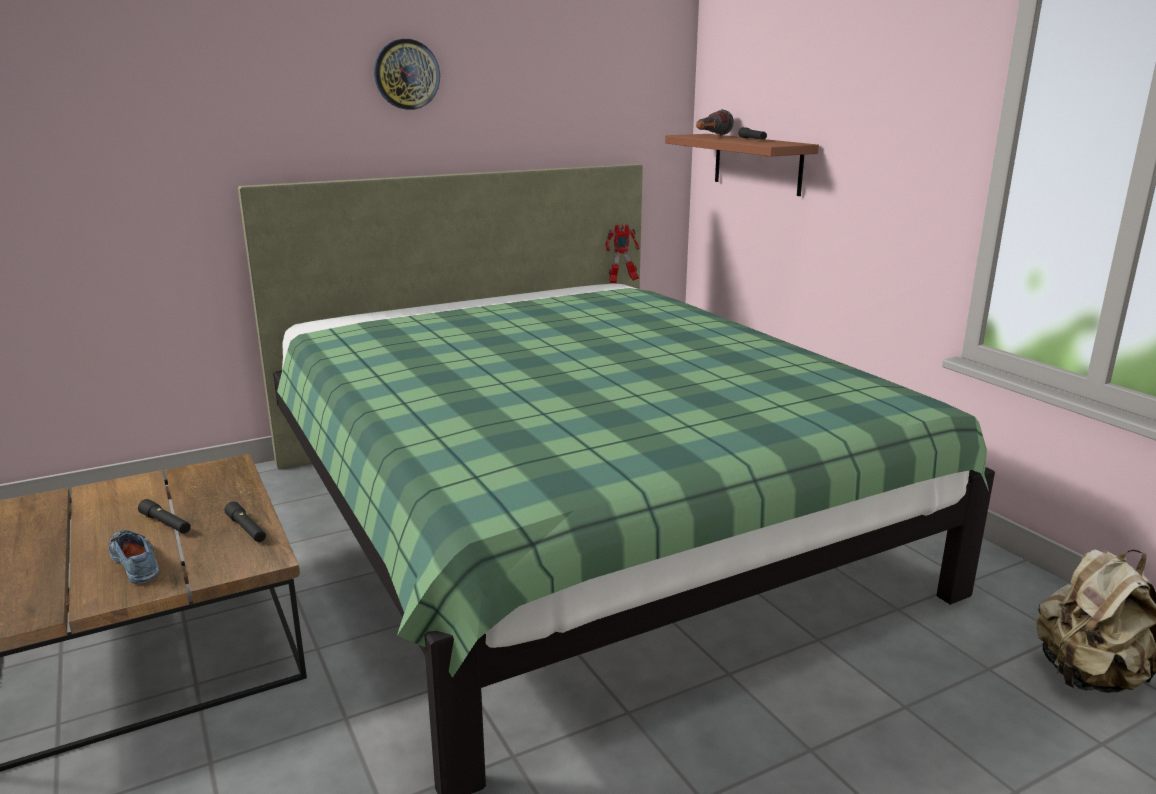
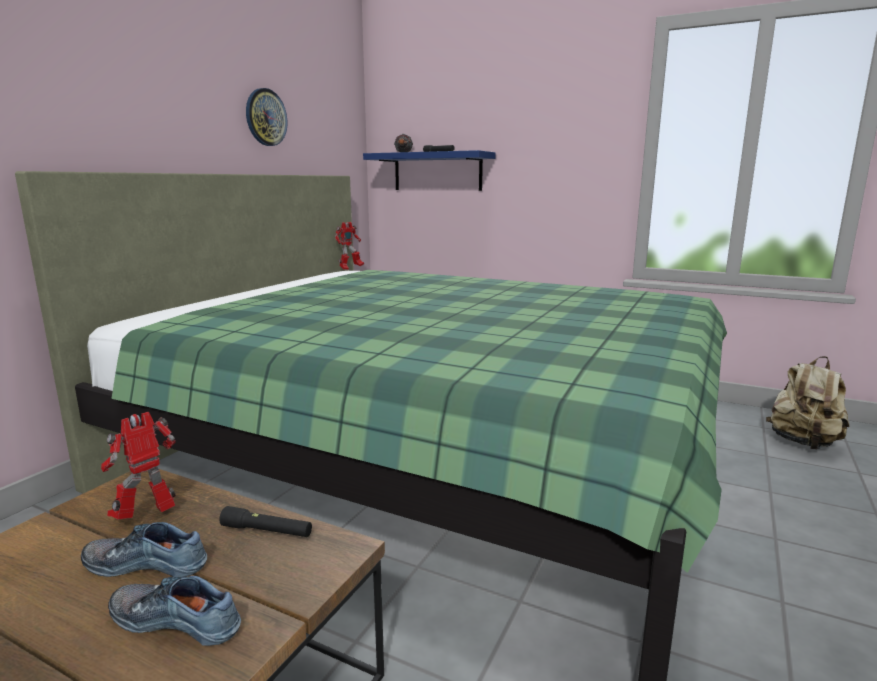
camera: 35 degrees left, 5 degrees down
(166, 523) = (148, 562): black flashlight -> shoe
(202, 494) = (148, 517): none -> toy robot
(406, 74) = (174, 74): wall clock -> wall clock (265, 117)
(757, 163) = (437, 172): brown shelf -> blue shelf

